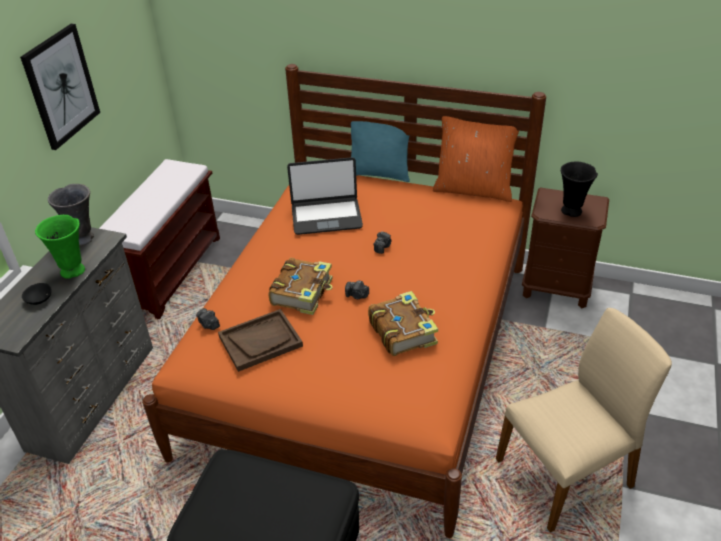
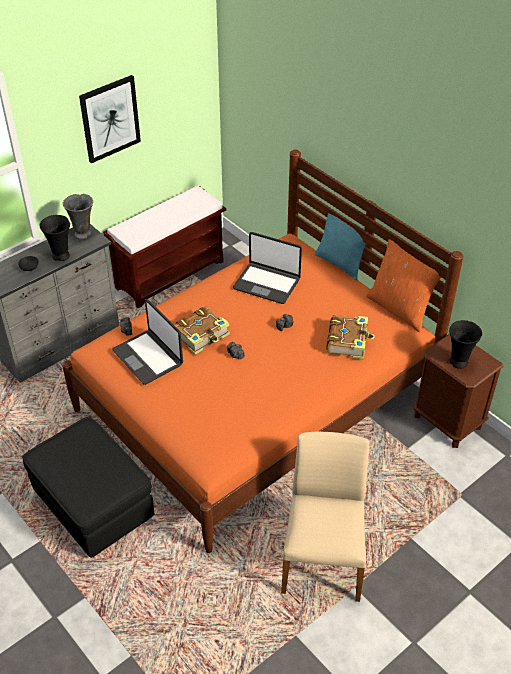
camera: 30 degrees right, 5 degrees up
(73, 271) = (61, 256): green vase -> black vase
(260, 341) = (148, 357): brown tray -> laptop
(403, 331) = (243, 395): book -> book (348, 341)
(566, 473) = (323, 557): beige chair -> beige chair turned 90 degrees counterclockwise

